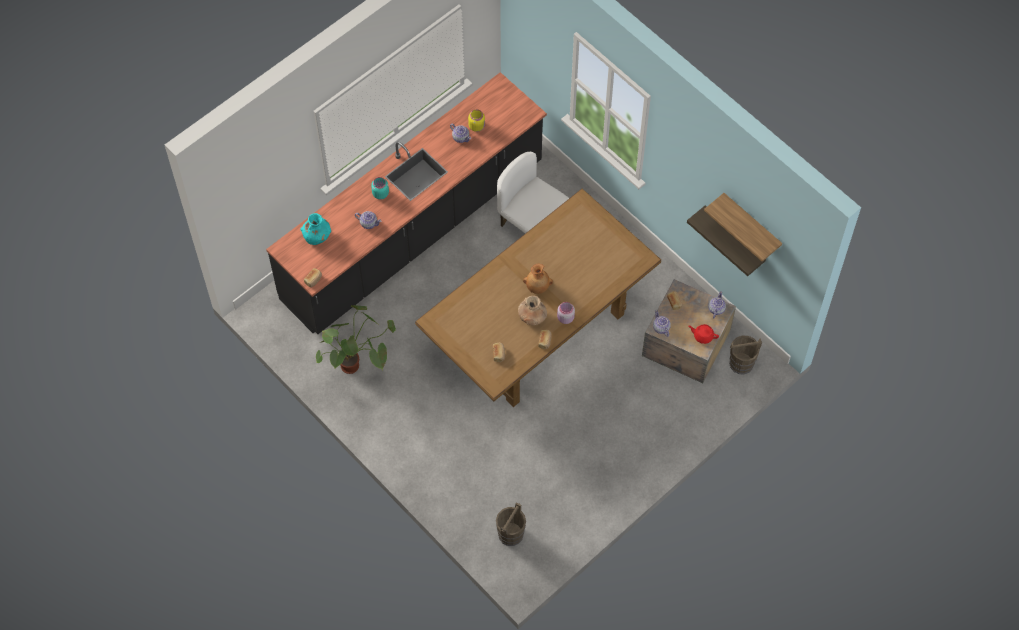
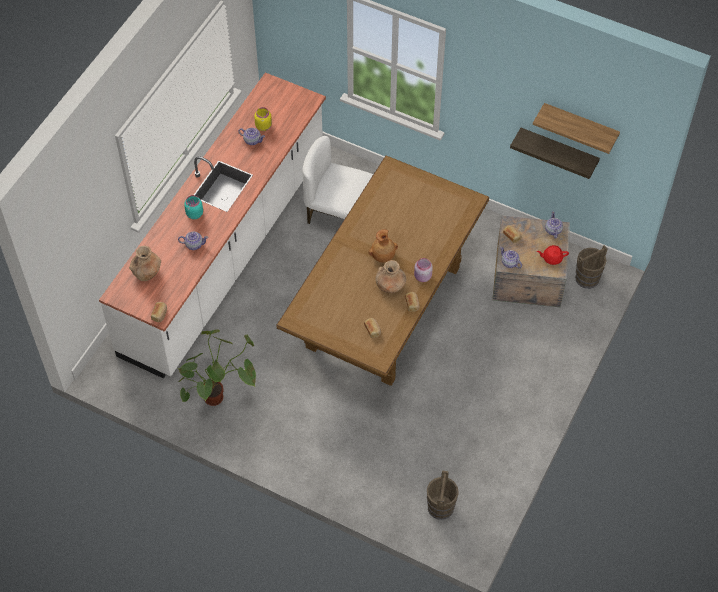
camera: 20 degrees left, 5 degrees down
(317, 236) = (147, 272): turquoise vase -> brown vase
(413, 232) = (225, 253): black counter -> white counter

